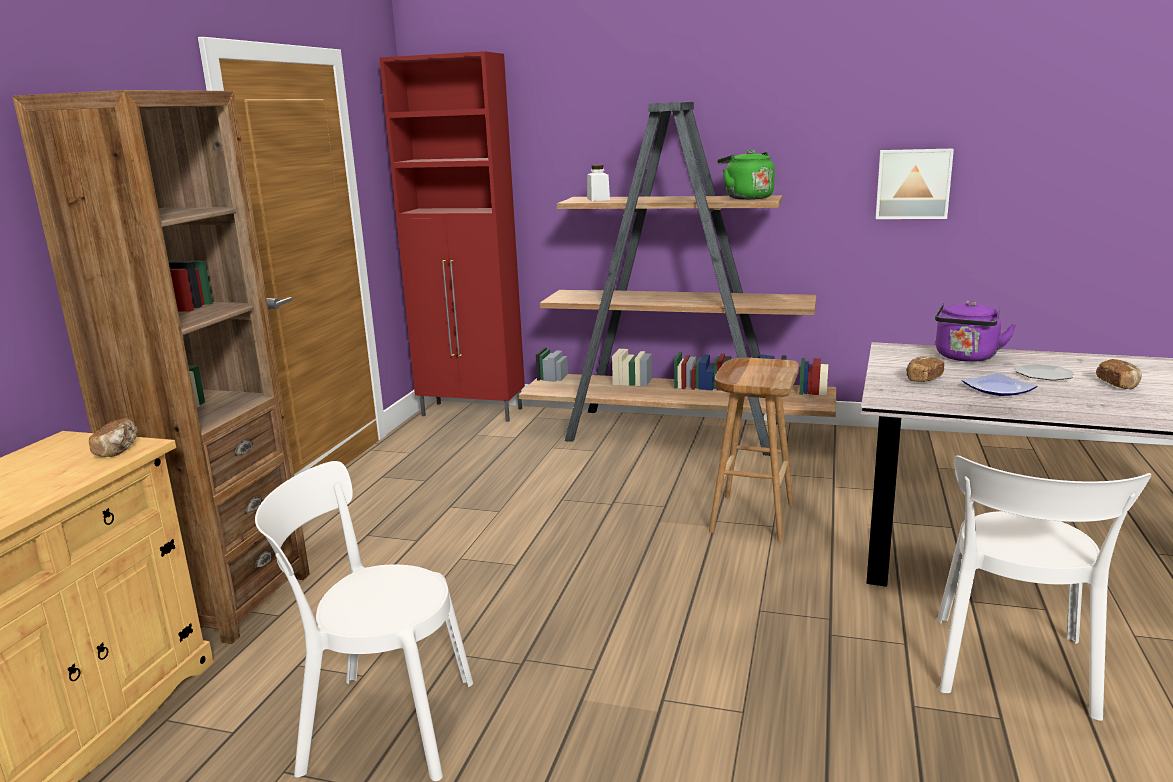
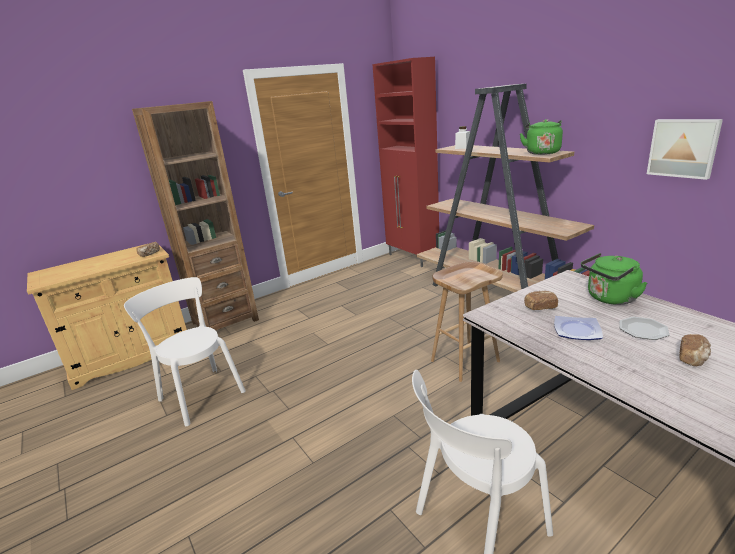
camera: 40 degrees right, 5 degrees up
(965, 358) = (609, 298): purple kettle -> green kettle

